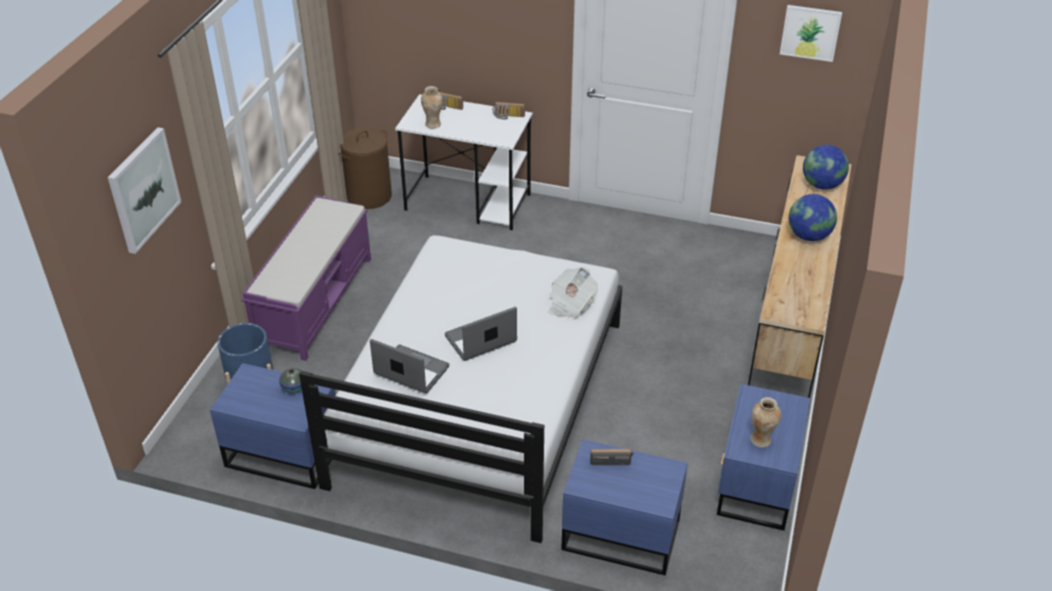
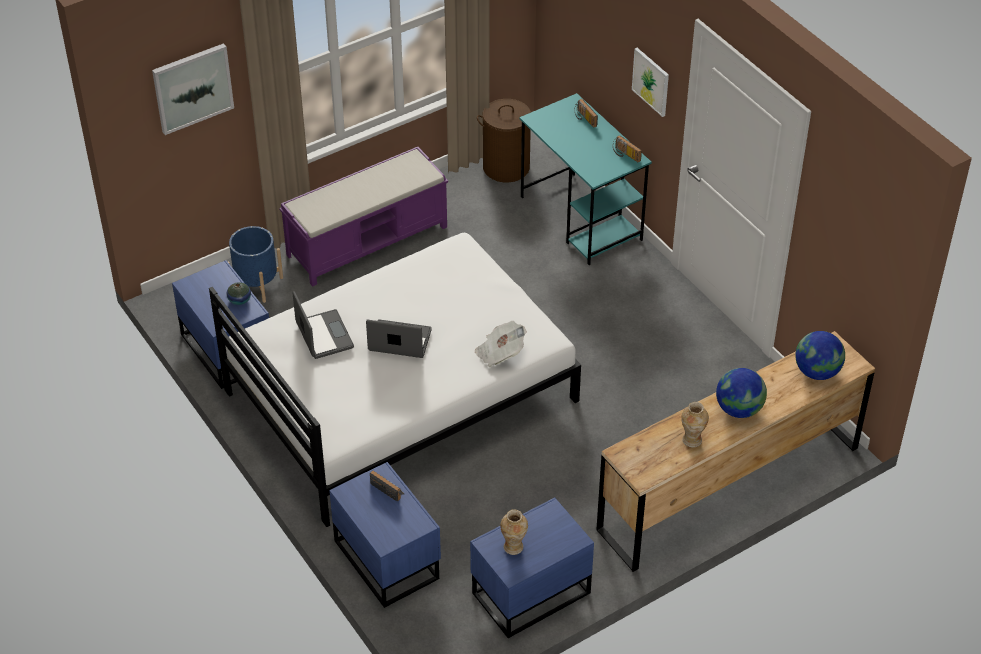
camera: 40 degrees right, 5 degrees up
(433, 125) = (553, 130): vase -> vase (692, 441)
(469, 202) = (581, 219): white desk -> turquoise desk
(810, 32) = (854, 215): picture -> picture (651, 81)

